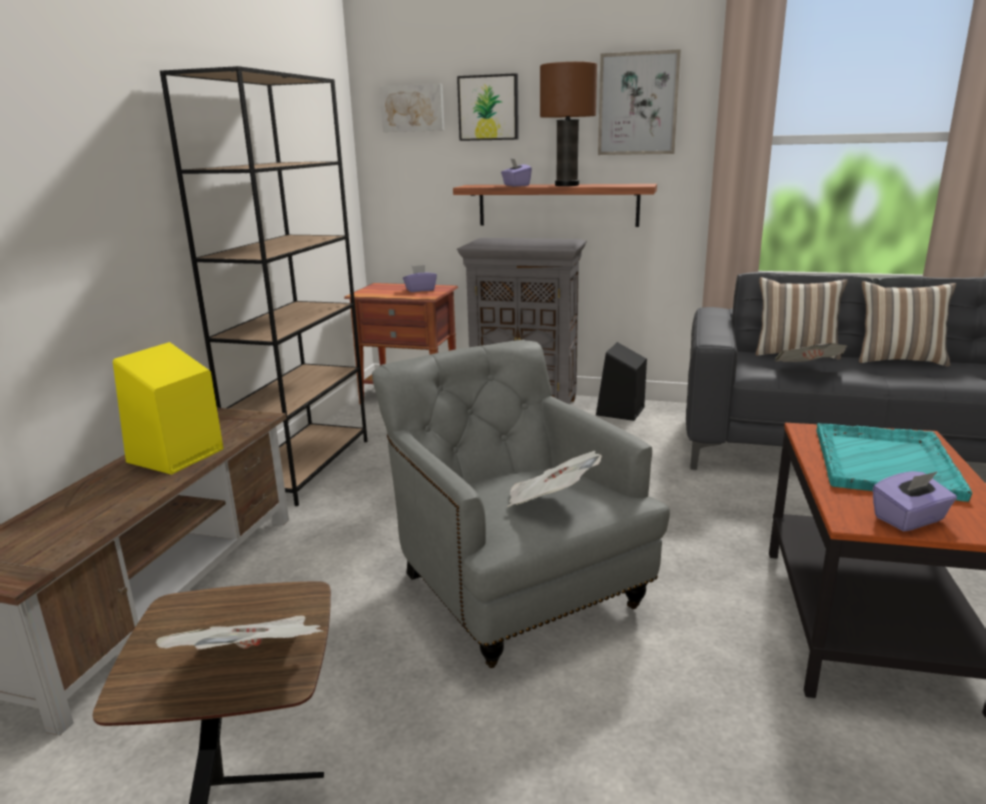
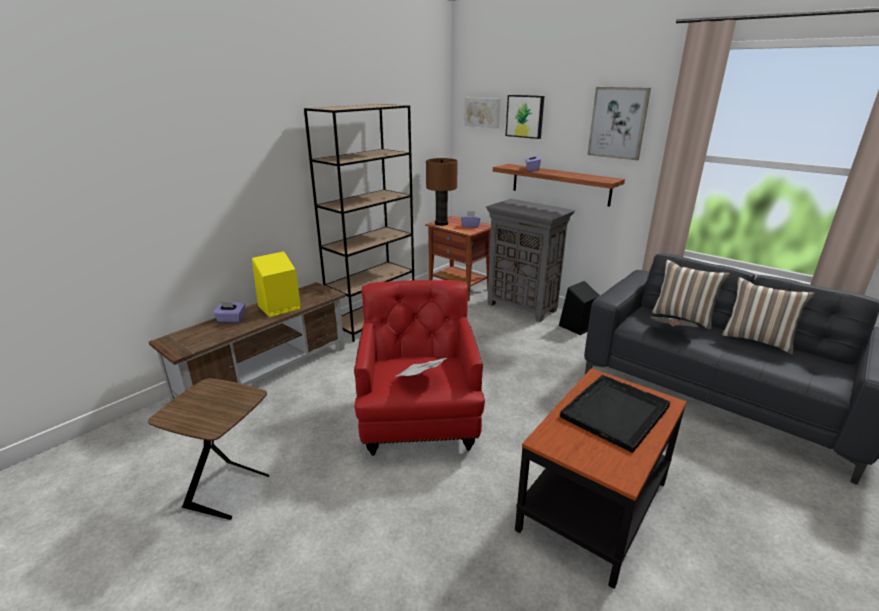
camera: 25 degrees right, 5 degrees up
(255, 665) = (210, 419): newspaper -> none
(512, 585) = (419, 416): grey armchair -> red armchair
(567, 185) = (562, 173): brown table lamp -> brown table lamp (441, 223)
(884, 462) = (615, 412): turquoise tray -> black tray
(909, 519) = (577, 451): purple tissue box -> purple tissue box (231, 319)

